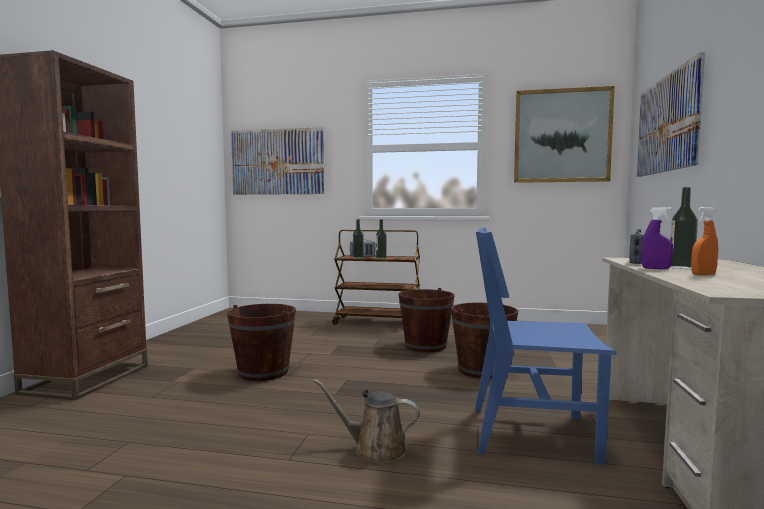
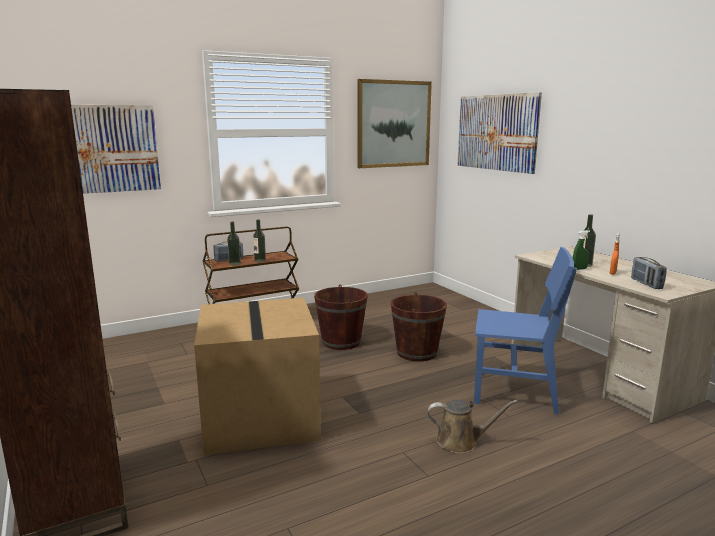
camera: 40 degrees left, 10 degrees up
(263, 372) = (258, 417): brown bucket -> cardboard box
(375, 449) = (461, 442): brown watering can -> brown watering can turned 150 degrees counterclockwise
(531, 433) = (515, 392): blue chair -> blue chair turned 135 degrees counterclockwise
(637, 262) = (549, 260): radio -> radio (646, 284)
(656, 268) = (579, 269): purple spray bottle -> green spray bottle

